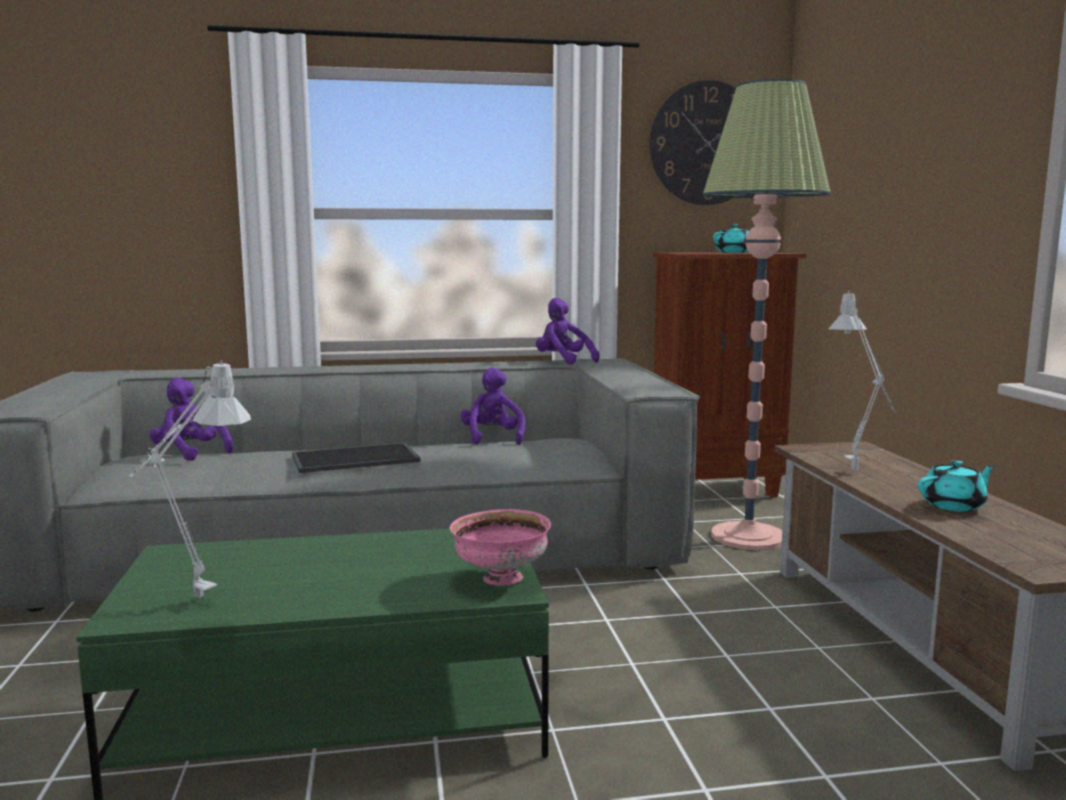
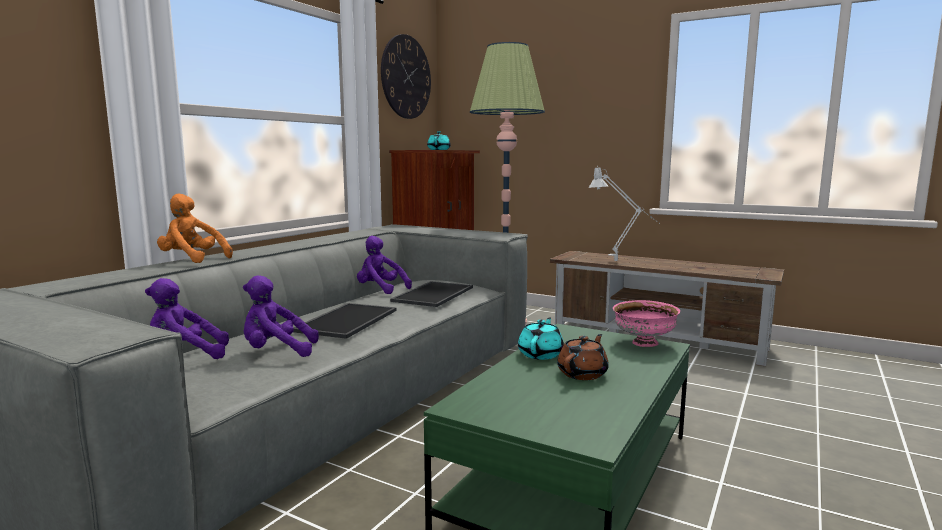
camera: 50 degrees left, 0 degrees up
(191, 597) = (574, 414): grey table lamp -> none
(294, 368) = (192, 259): none -> orange plush toy
(328, 574) = (583, 373): none -> brown teapot
(513, 455) = (432, 294): none -> tray
(563, 361) = (369, 230): purple plush toy -> purple plush toy (276, 352)
(954, 505) = (681, 265): turquoise teapot -> turquoise teapot (541, 354)

